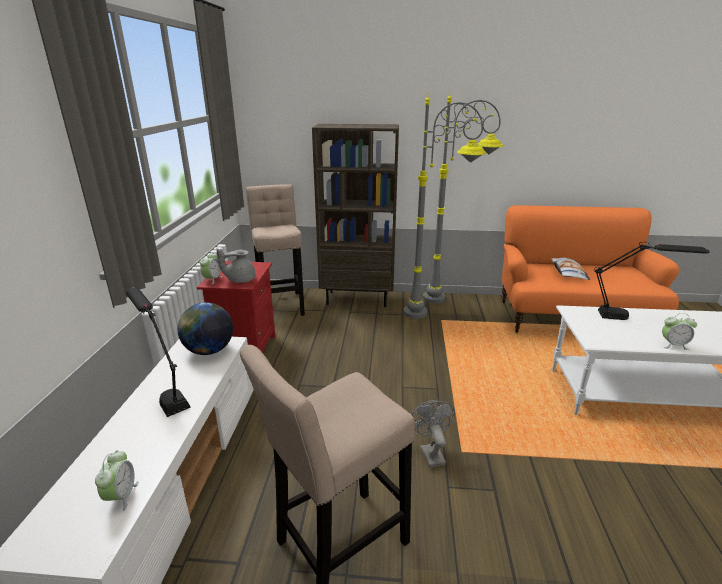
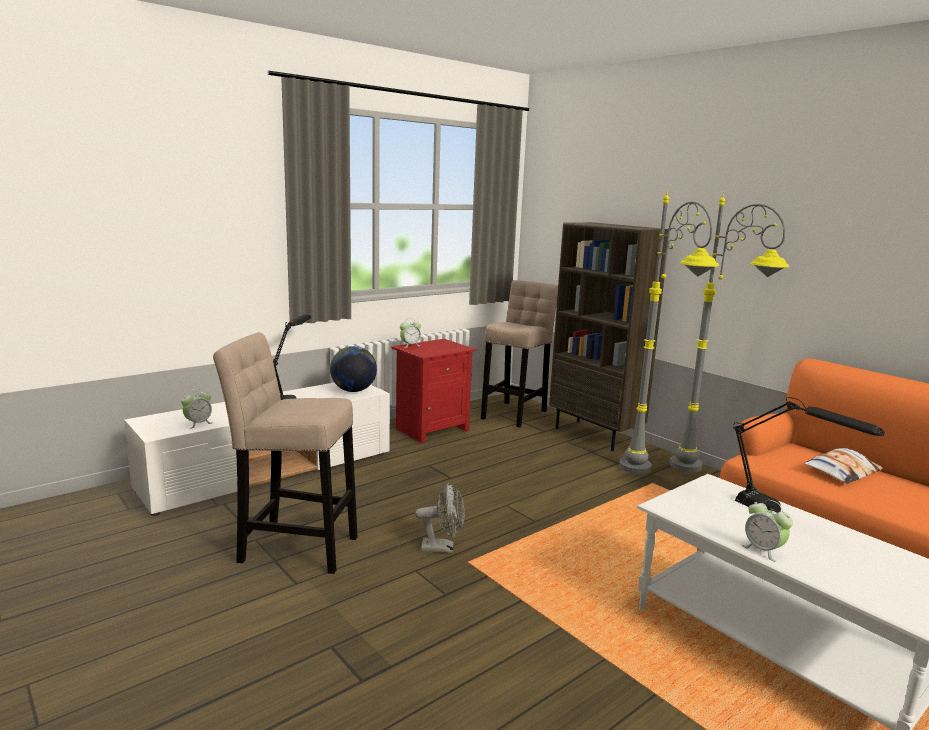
camera: 45 degrees right, 10 degrees down
(240, 280) = (427, 351): grey teapot -> none
(430, 452) = (443, 548): grey fan -> grey fan turned 60 degrees clockwise

